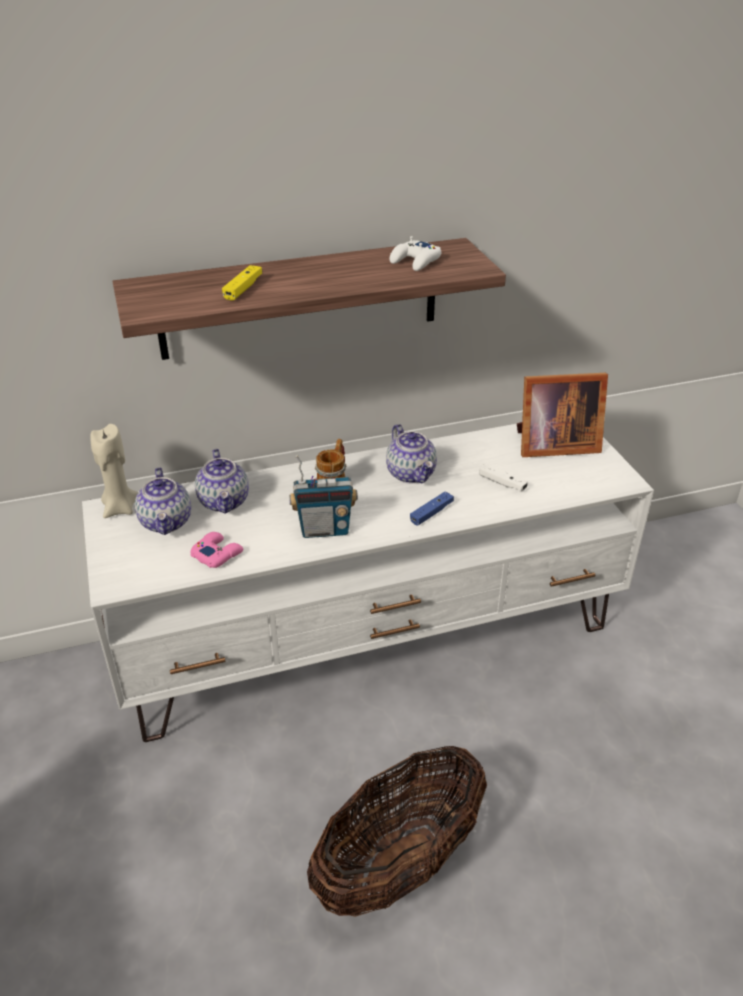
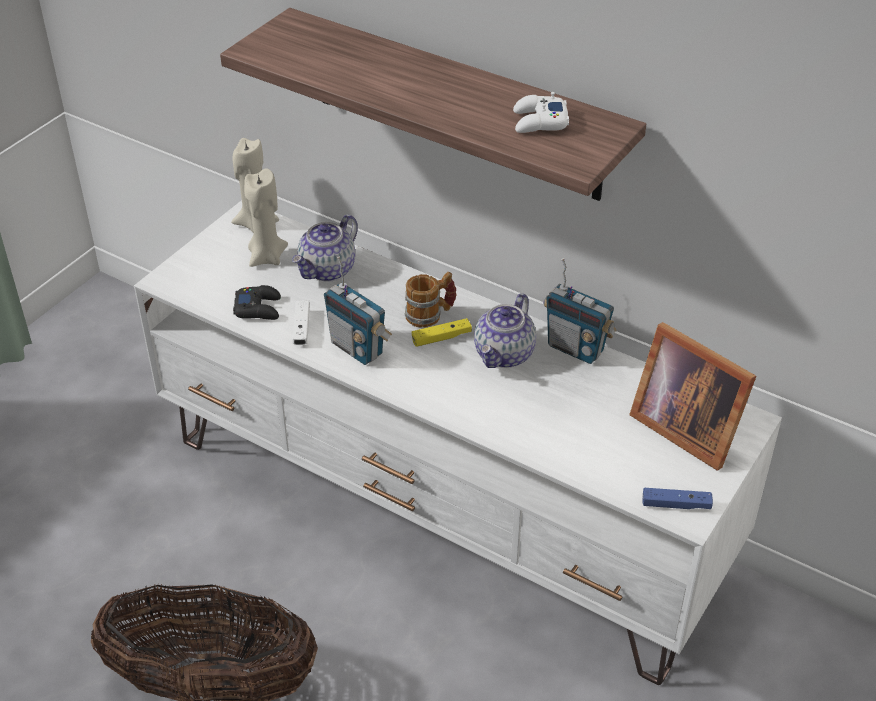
camera: 50 degrees right, 5 degrees up
(167, 522) = (266, 257): teapot -> beige candle
(217, 554) = (258, 308): pink game controller -> black game controller
(243, 289) = (354, 68): yellow game controller -> yellow game controller (441, 338)
(431, 513) = (459, 400): blue game controller -> blue game controller (676, 504)
(440, 446) = (576, 348): none -> radio
(502, 483) = (567, 423): white game controller -> white game controller (301, 328)

